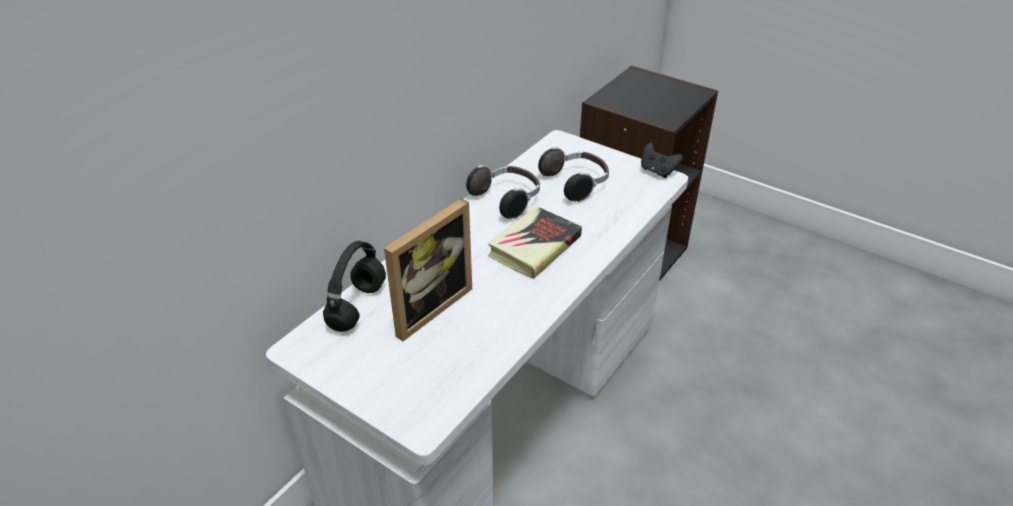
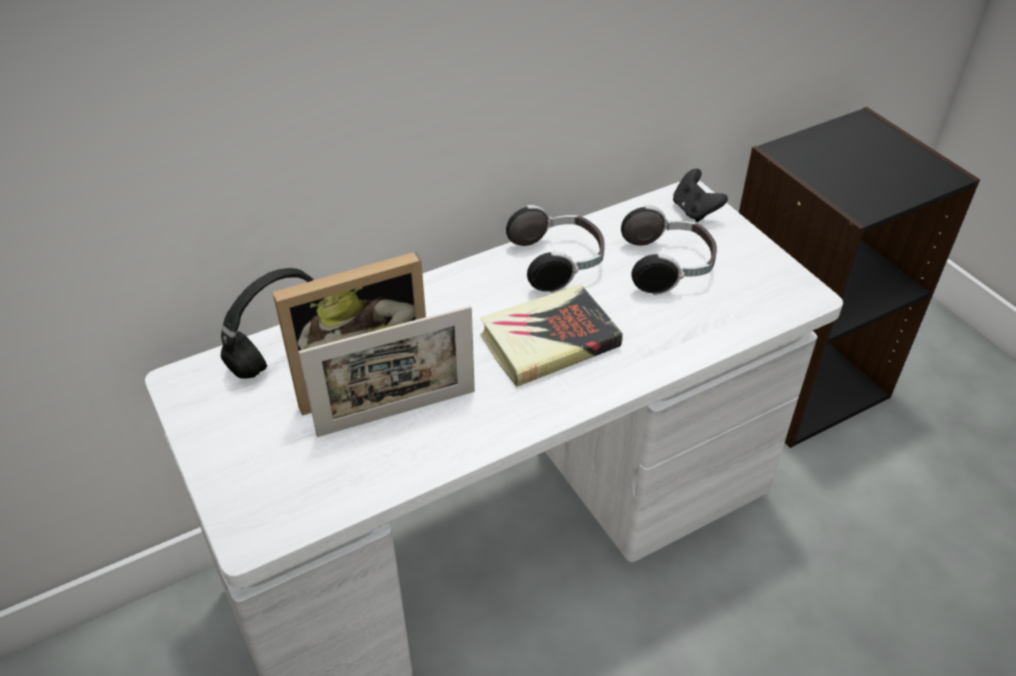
camera: 25 degrees right, 5 degrees up
(467, 319) = (397, 413): none -> picture frame
(657, 171) = (800, 282): black game controller -> black game controller (694, 210)

